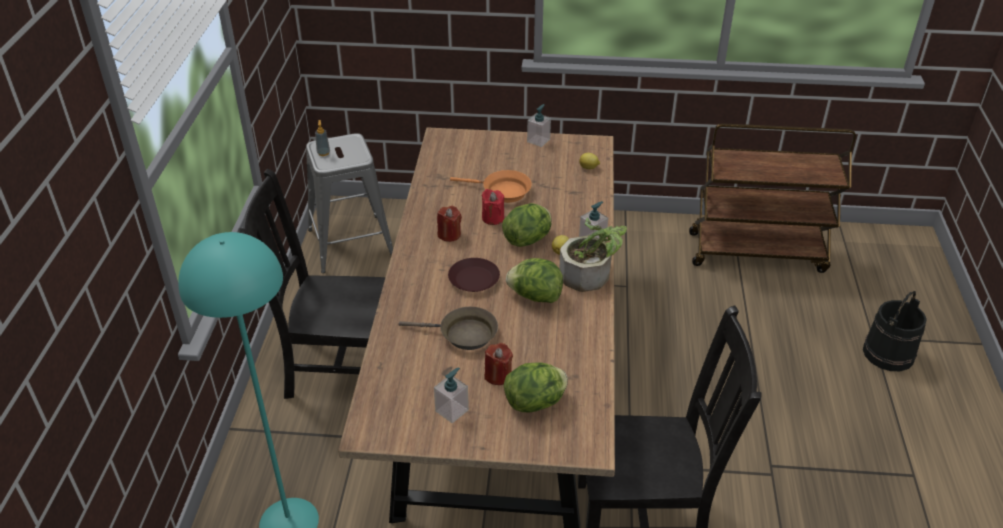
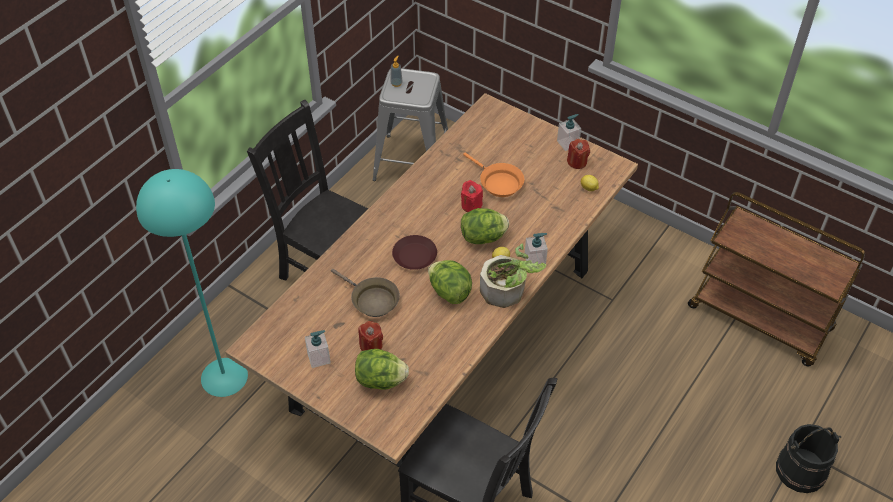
camera: 30 degrees right, 10 degrees up
(449, 234) = (426, 206): red candle -> red candle (577, 162)

